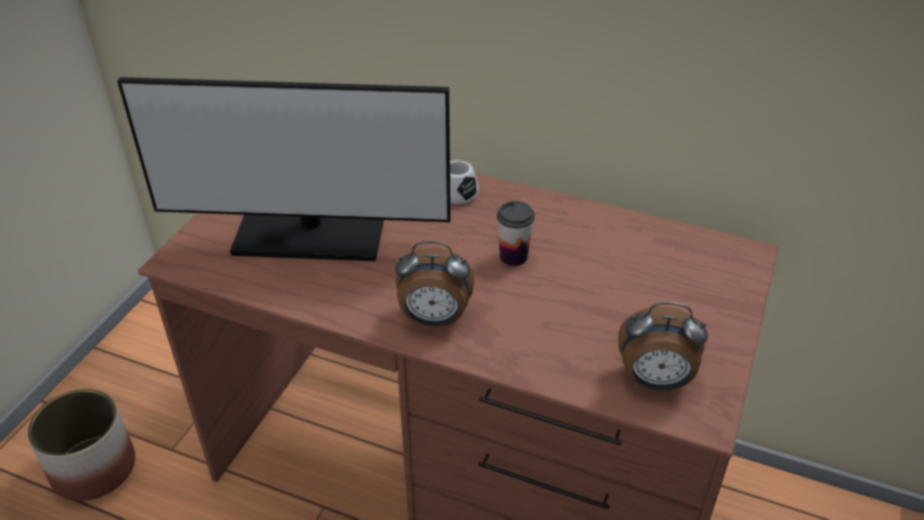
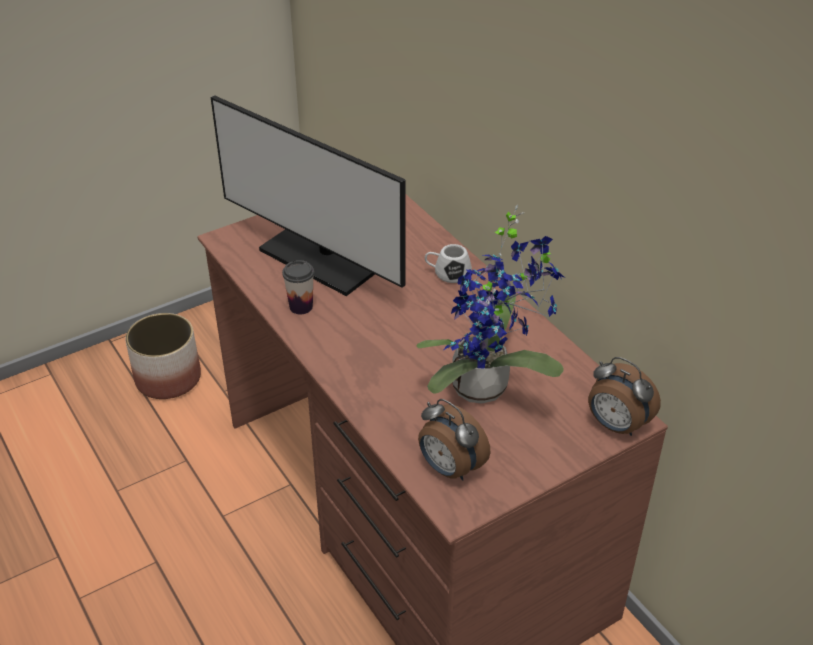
camera: 35 degrees right, 0 degrees up
(434, 319) = (344, 353): alarm clock -> alarm clock (616, 425)
(513, 256) = (444, 336): cup -> cup (301, 306)
(603, 286) = (487, 388): none -> potted plant

